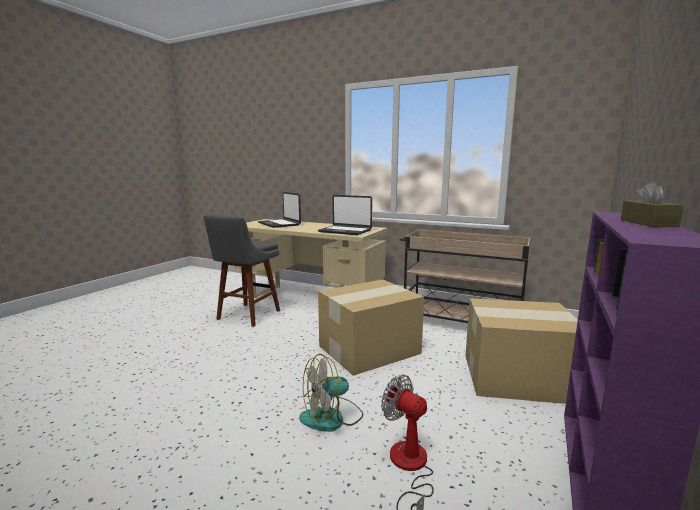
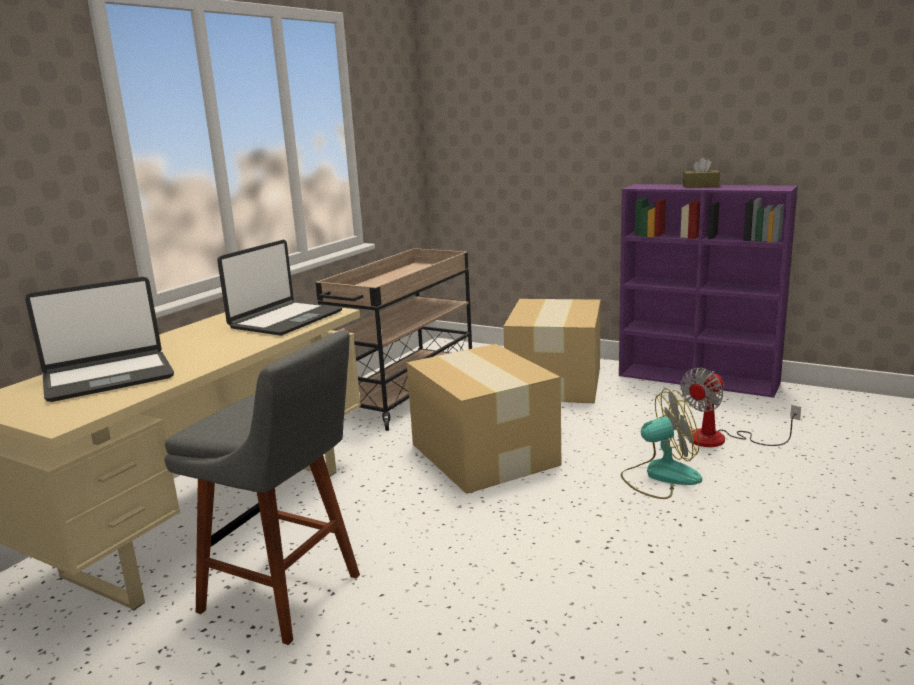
camera: 85 degrees left, 5 degrees up
(332, 417) = (660, 476): fan -> fan turned 75 degrees counterclockwise

